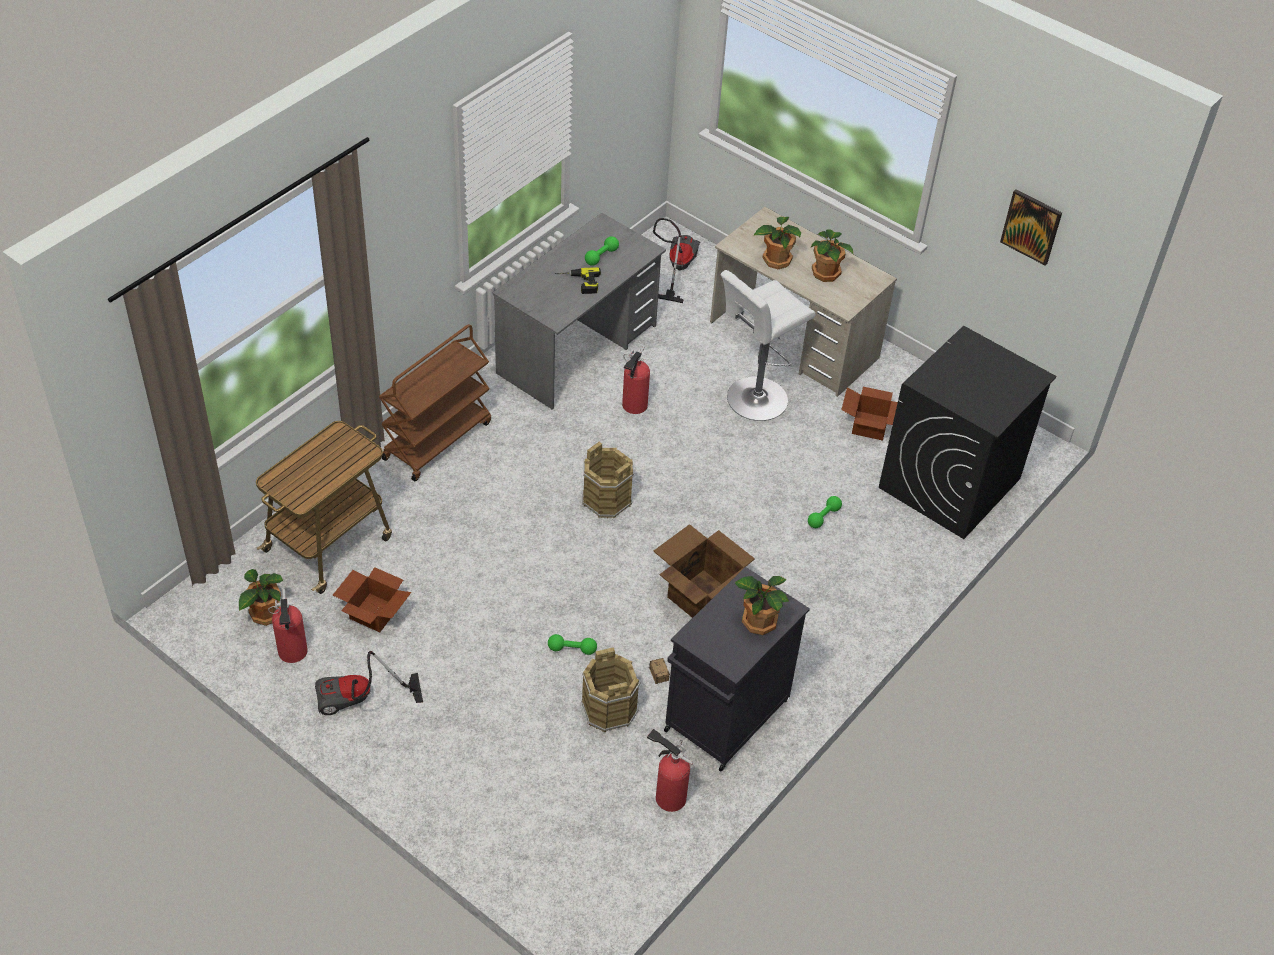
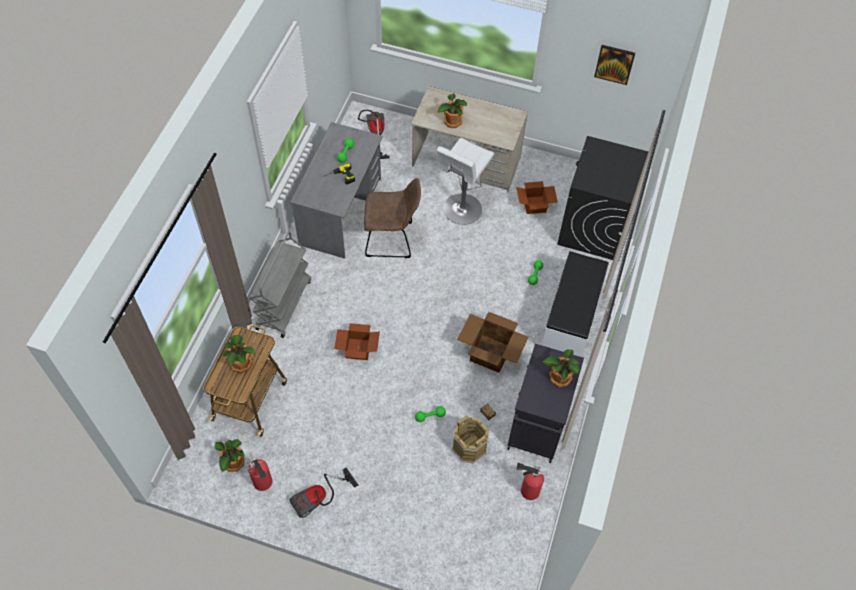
camera: 20 degrees left, 10 degrees up
(373, 611) = (300, 436): cardboard box -> cardboard box (357, 349)
(437, 439) = (283, 304): brown cart -> grey cart
(606, 500) = (405, 308): brown bucket -> none
(633, 407) = (392, 239): fire extinguisher -> brown chair
(826, 273) = (486, 121): potted plant -> potted plant (242, 363)
(850, 593) = (571, 319): none -> white bench

